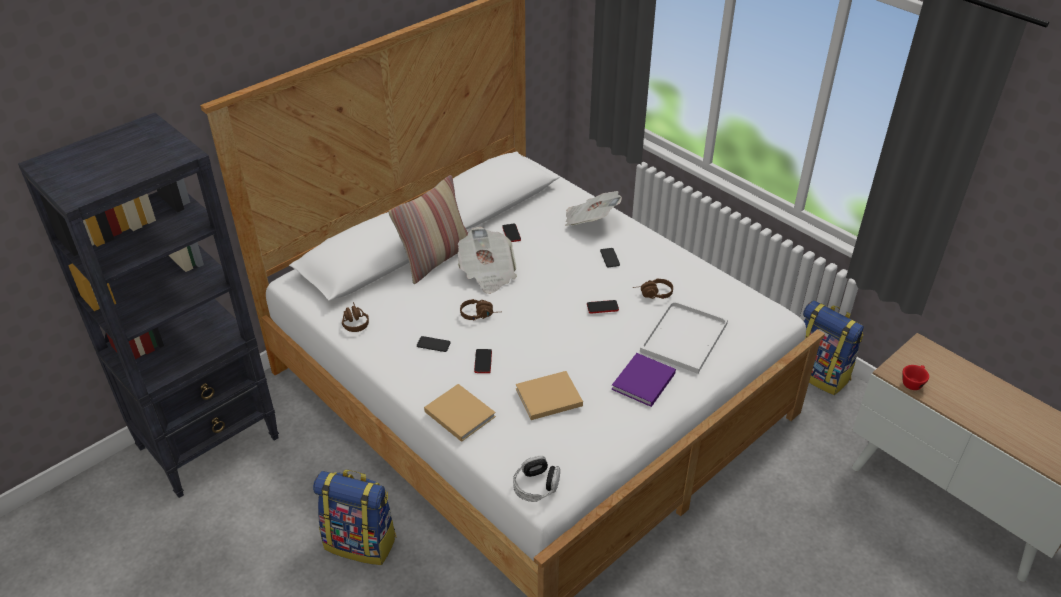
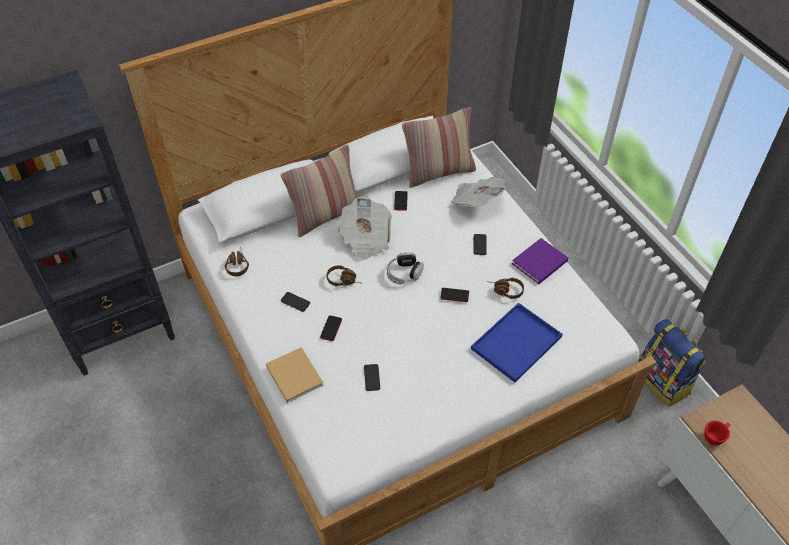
camera: 15 degrees right, 10 degrees up
(361, 542) = (213, 449): backpack -> none
(536, 486) = (334, 461): headphones -> headphones (404, 273)
(540, 202) = (438, 172): none -> pillow
(547, 397) = (372, 377): beige book -> phone
(642, 382) = (462, 380): purple book -> purple book (538, 263)
(683, 336) = (516, 341): white tray -> blue tray

